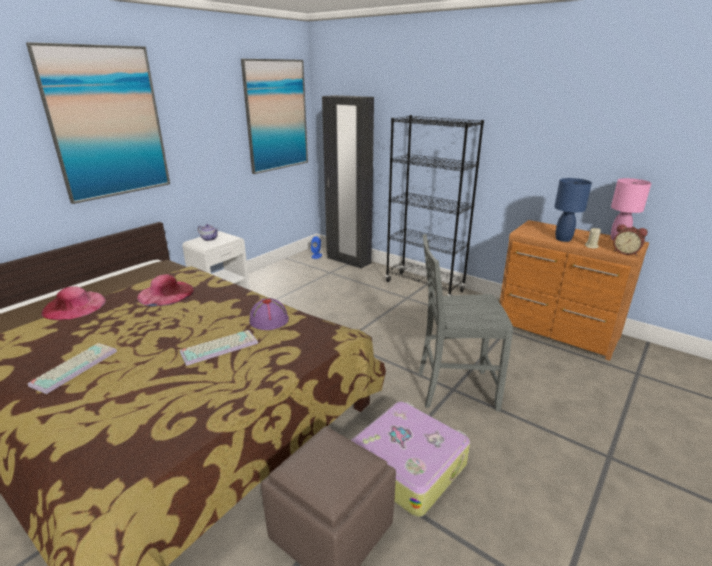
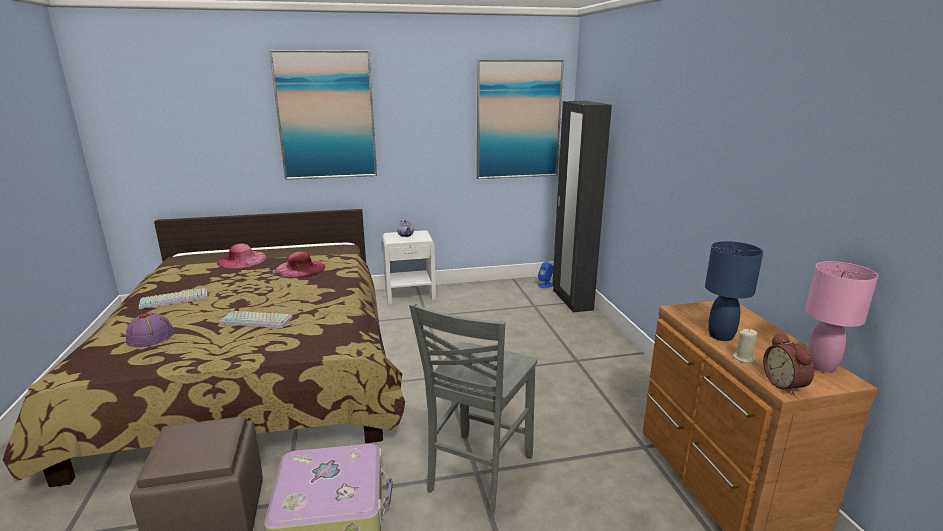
camera: 40 degrees right, 5 degrees down
(269, 320) = (322, 313): purple hat -> purple hat (151, 336)
(424, 286) = (617, 356): black bookcase -> none
(454, 389) = (477, 473): grey chair -> grey chair turned 105 degrees counterclockwise

